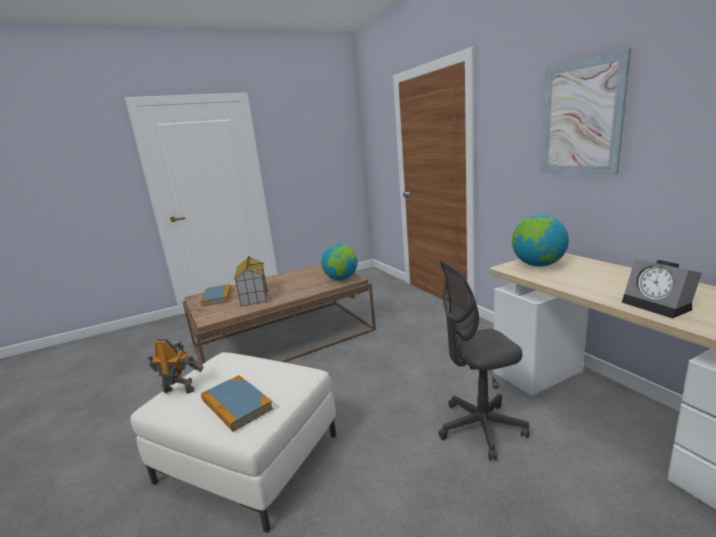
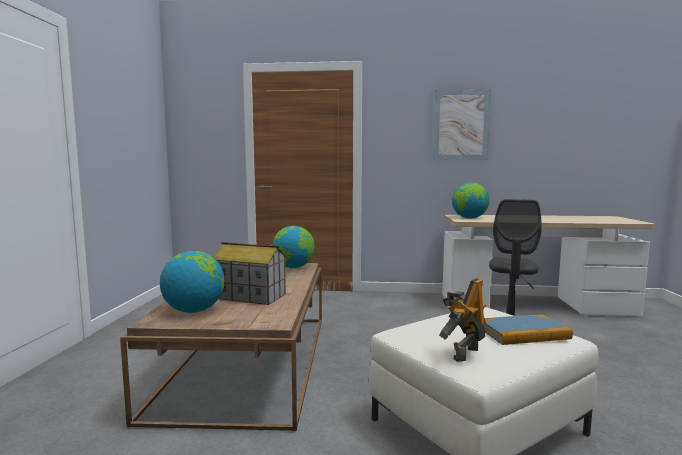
camera: 60 degrees left, 10 degrees down
(217, 297) = (194, 311): book -> globe
(659, 306) = (560, 220): alarm clock -> none

